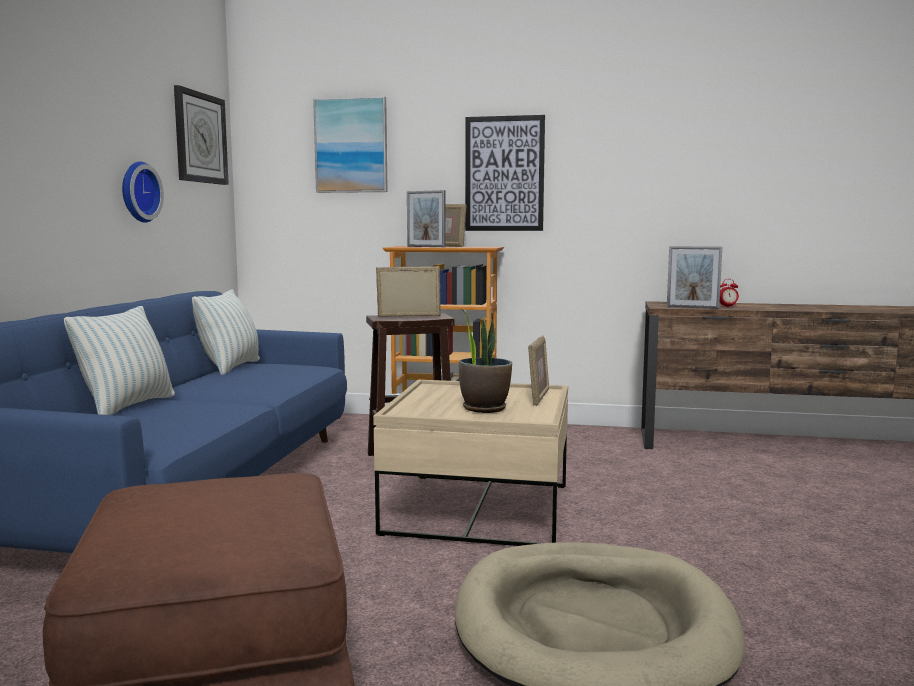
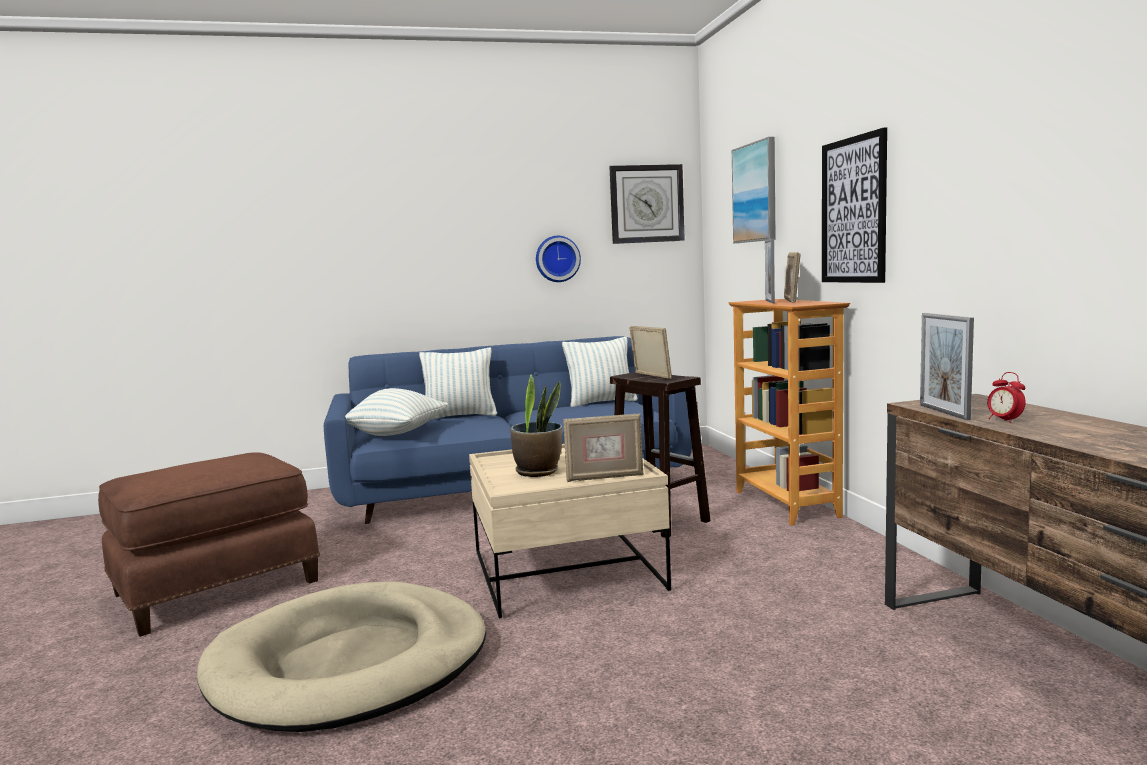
camera: 65 degrees right, 0 degrees up
(145, 434) = (397, 433): none -> pillow

